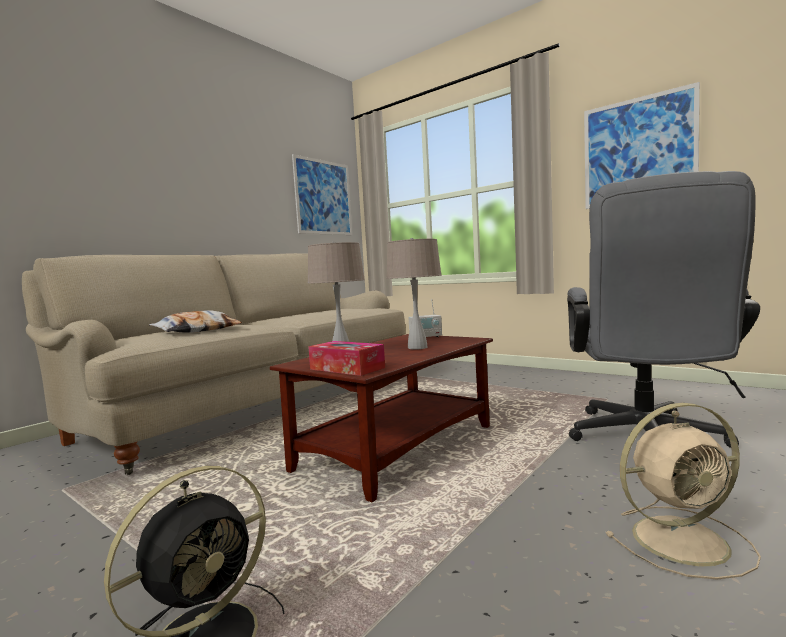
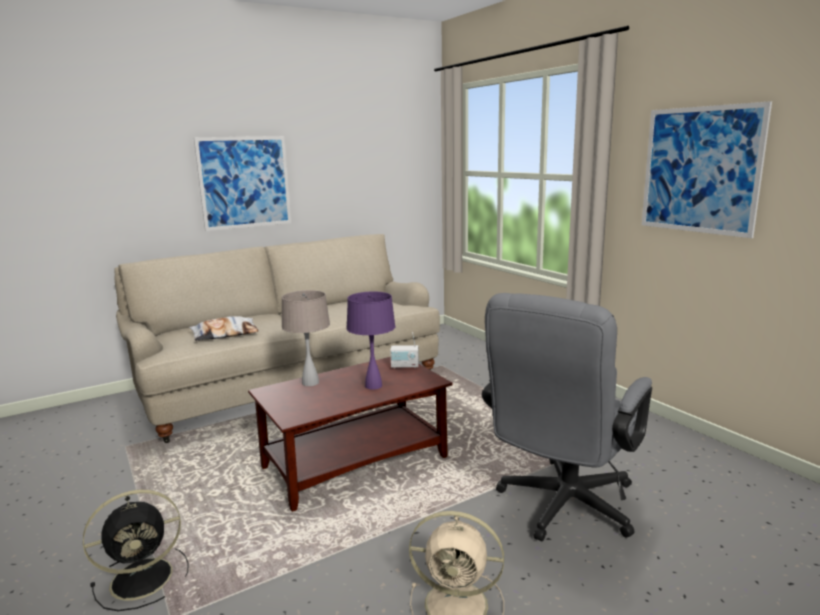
camera: 20 degrees right, 10 degrees up
(323, 197) = (395, 164): picture -> picture (245, 182)
(347, 368) = (288, 409): tissue box -> none
(418, 347) = (374, 386): beige table lamp -> purple table lamp

